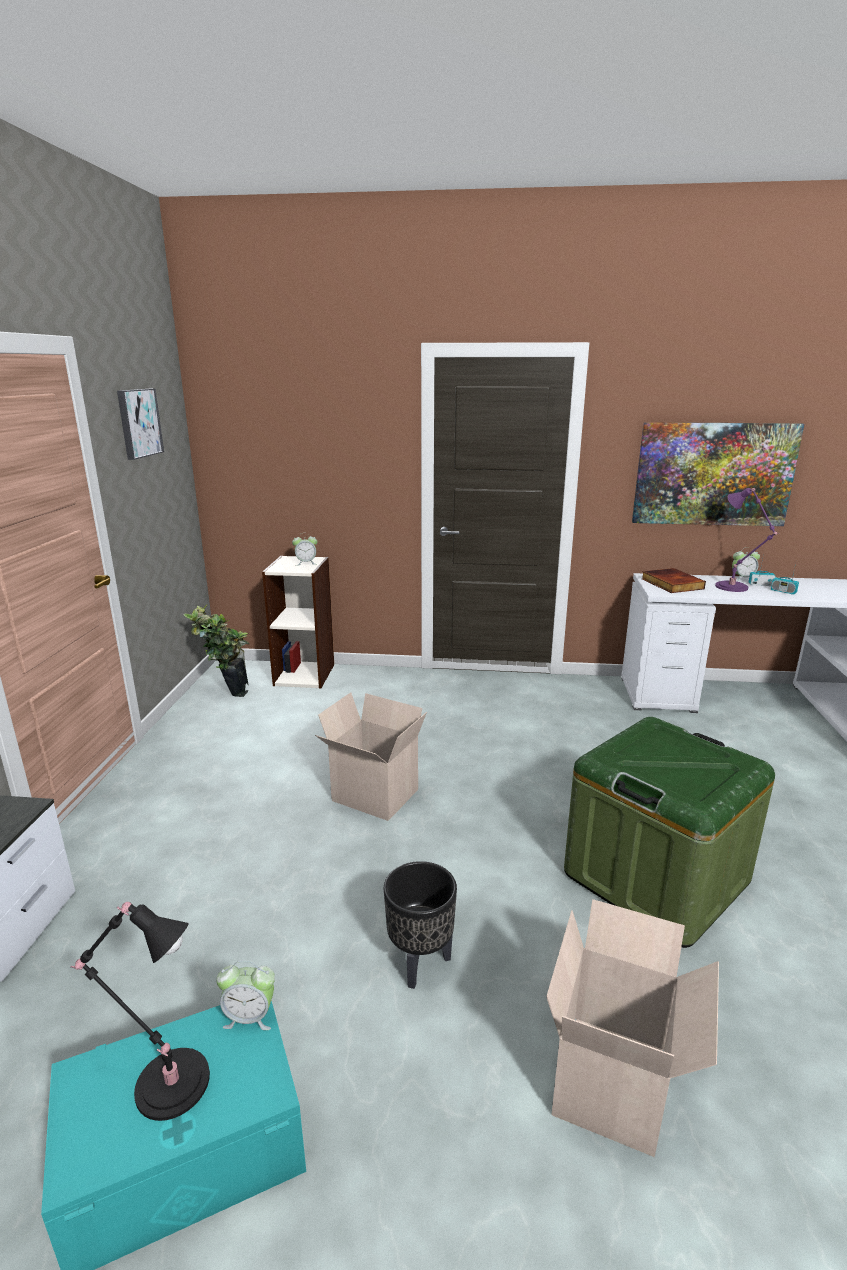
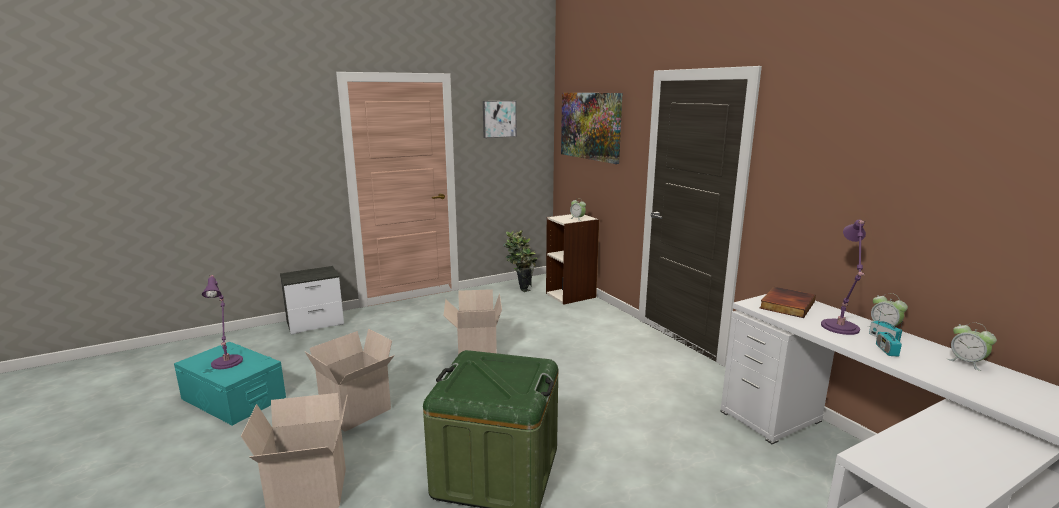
camera: 55 degrees right, 5 degrees down
(167, 1081) = (227, 361): black table lamp -> purple table lamp
(250, 1016) = (263, 363): alarm clock -> alarm clock (966, 362)
(419, 963) = (356, 412): black planter -> cardboard box
(713, 474) = (867, 203): picture -> picture (590, 126)

